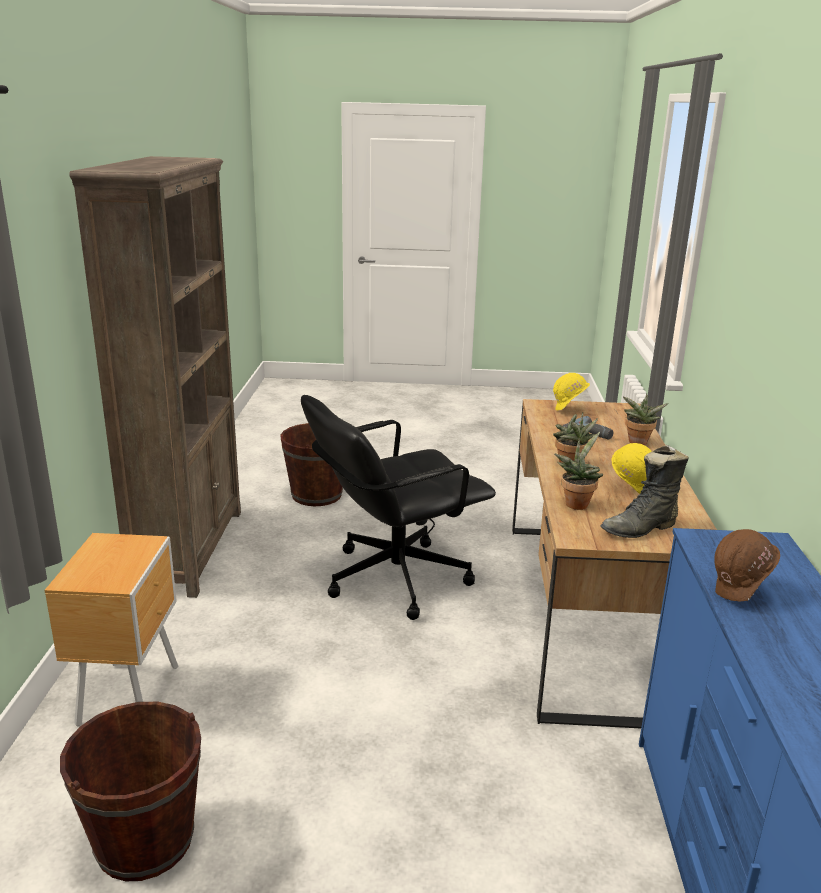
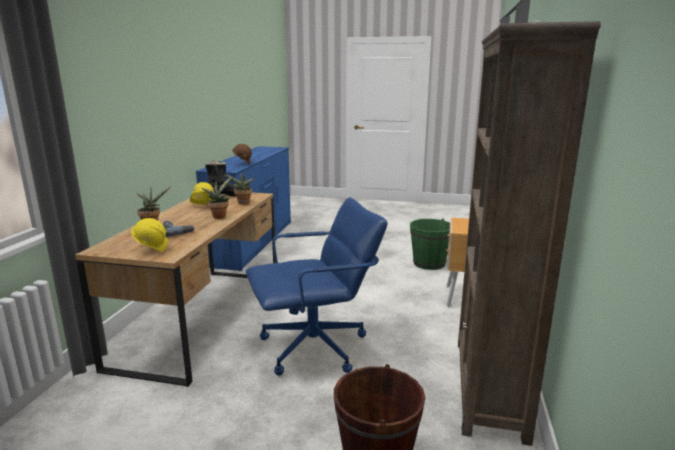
camera: 170 degrees left, 5 degrees down
(144, 841) = (429, 263): brown bucket -> green bucket
(394, 578) = (315, 347): black office chair -> blue office chair

